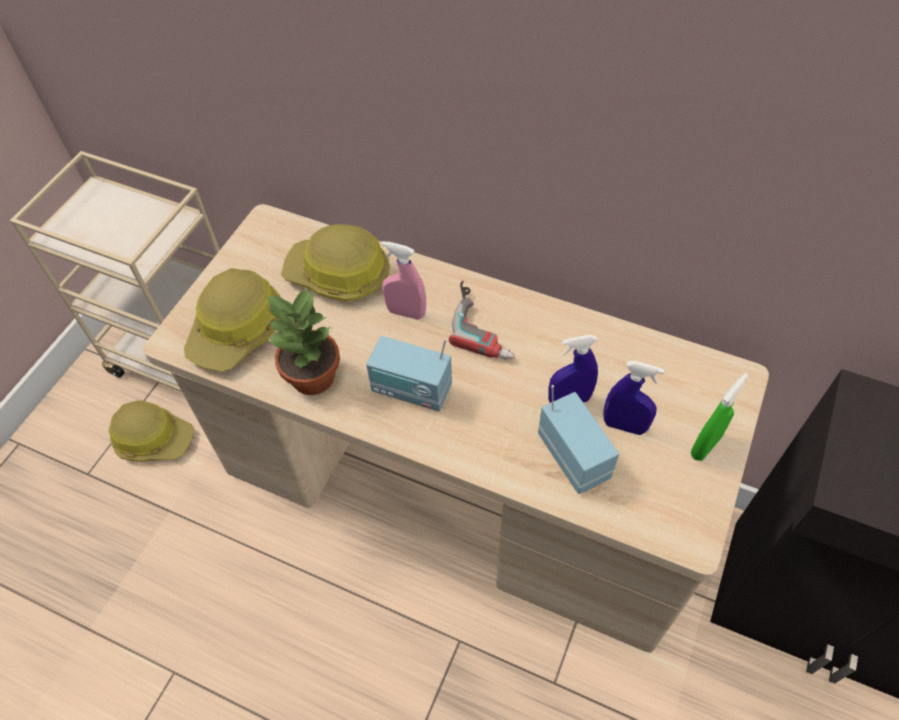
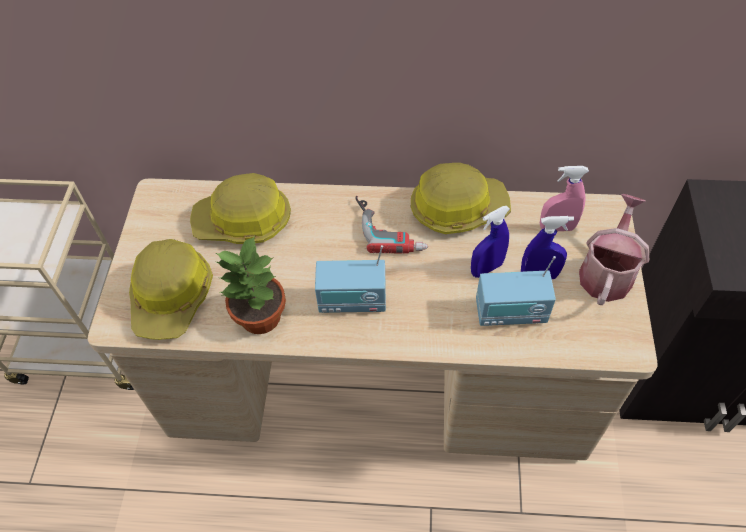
camera: 20 degrees left, 0 degrees up
(153, 438) = (82, 429): hard hat -> hard hat (457, 208)
(406, 312) = (318, 237): pink spray bottle -> pink spray bottle (557, 228)
(574, 456) = (510, 313): radio -> radio turned 135 degrees clockwise
(705, 446) = (607, 271): green spray bottle -> watering can

